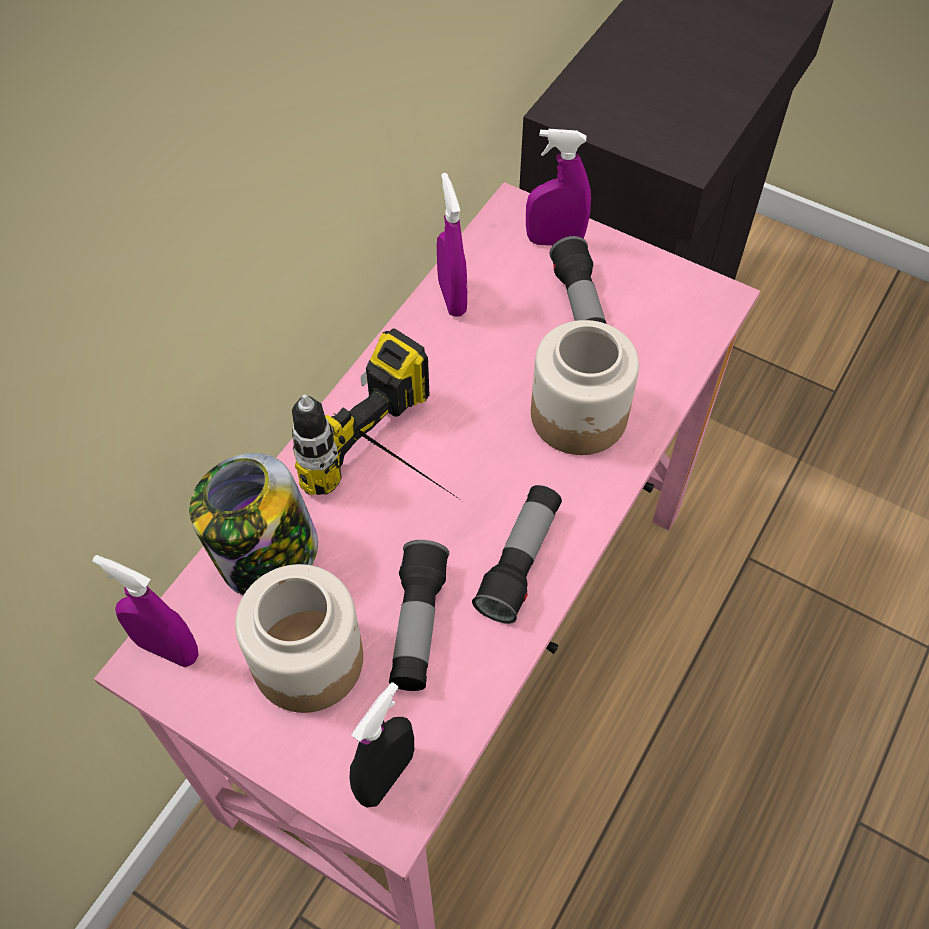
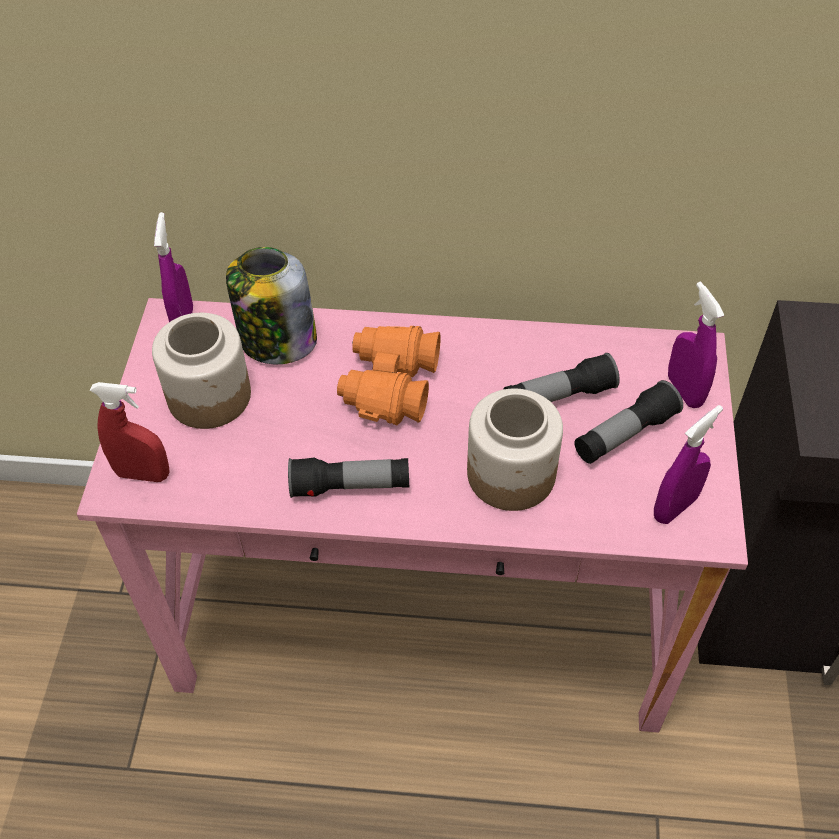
camera: 65 degrees right, 5 degrees down
(386, 776) = (143, 474): black spray bottle -> red spray bottle
(403, 472) = (389, 385): power drill -> orange binoculars
(417, 625) = (266, 445): flashlight -> flashlight (558, 396)
(452, 298) = (572, 348): purple spray bottle -> purple spray bottle (675, 507)

